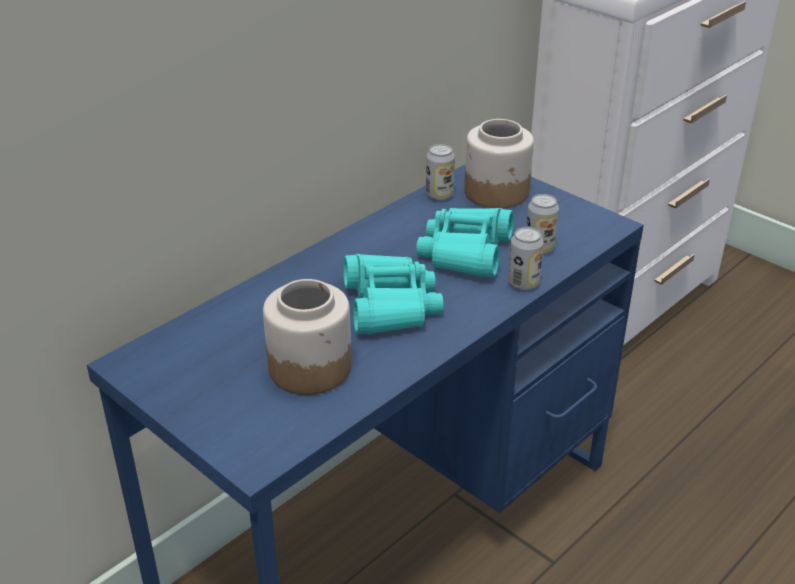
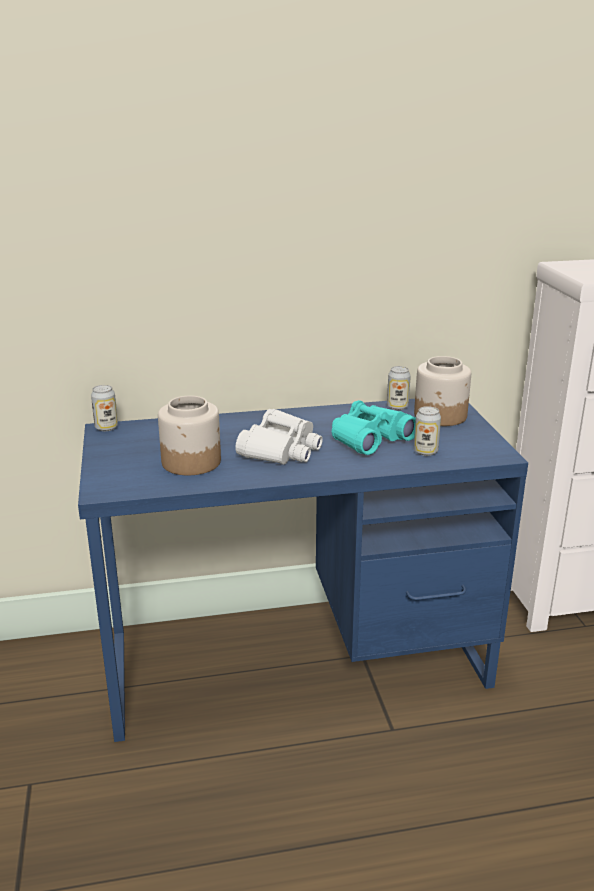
camera: 35 degrees right, 10 degrees down
(390, 305) = (281, 449): turquoise binoculars -> white binoculars
(523, 283) = (385, 465): can -> can (106, 427)

